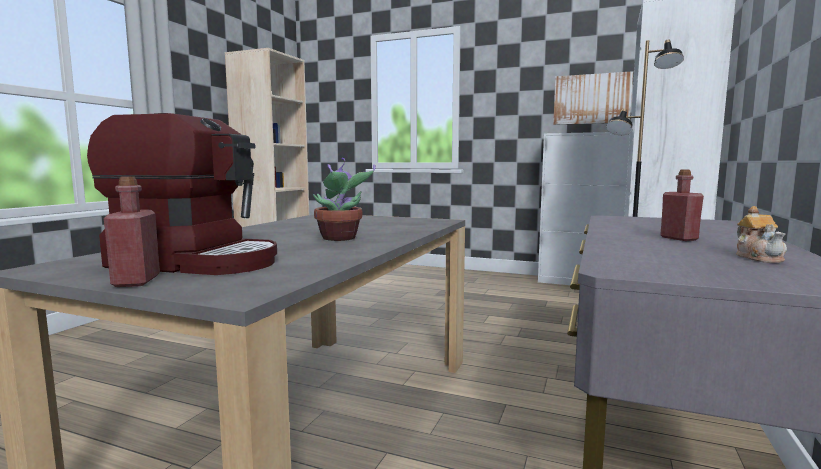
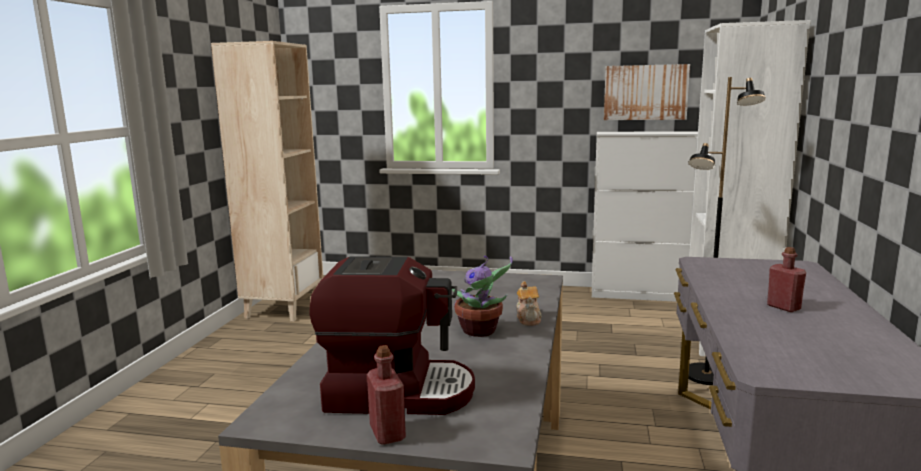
camera: 10 degrees left, 5 degrees up
(759, 258) = (860, 341): teapot -> teapot (529, 319)

